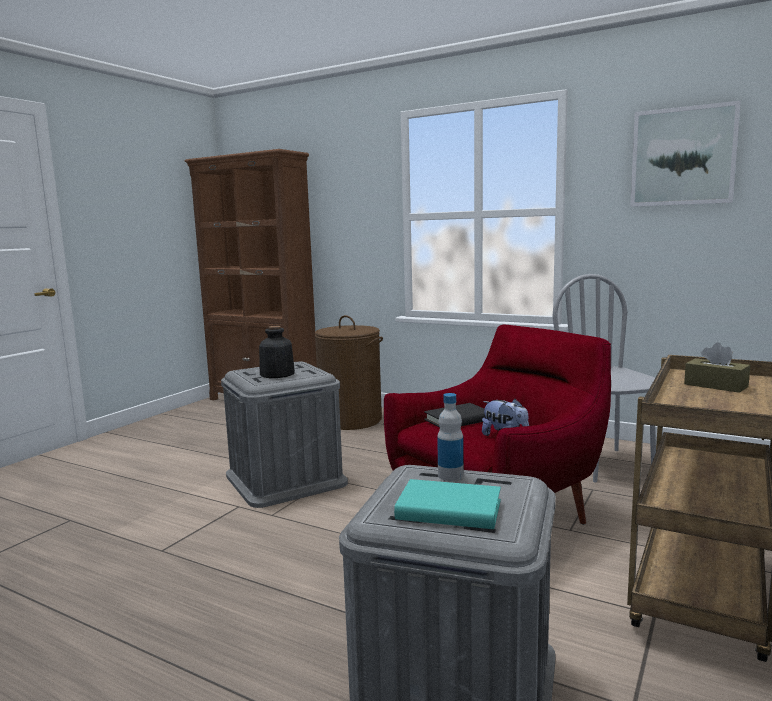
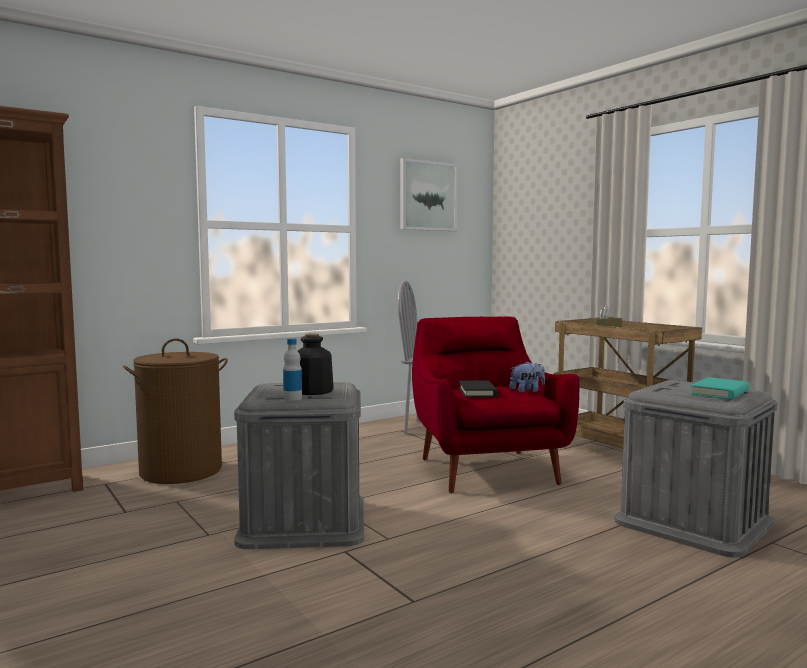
camera: 65 degrees left, 5 degrees down
(450, 475) = (662, 387): bottle -> bottle (292, 398)

